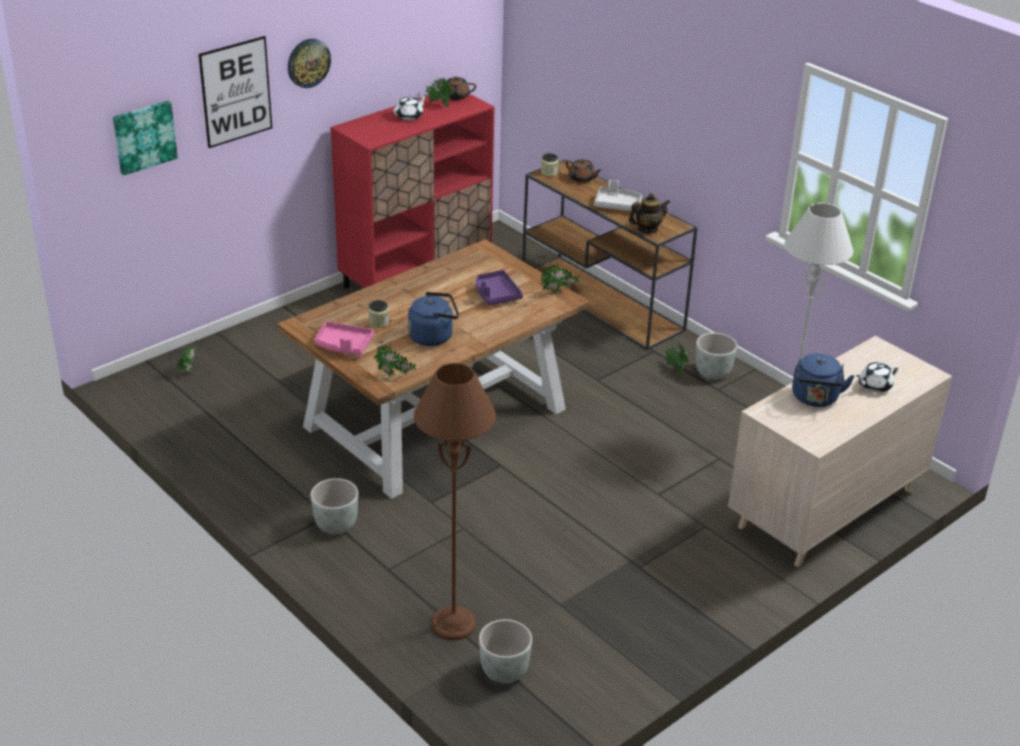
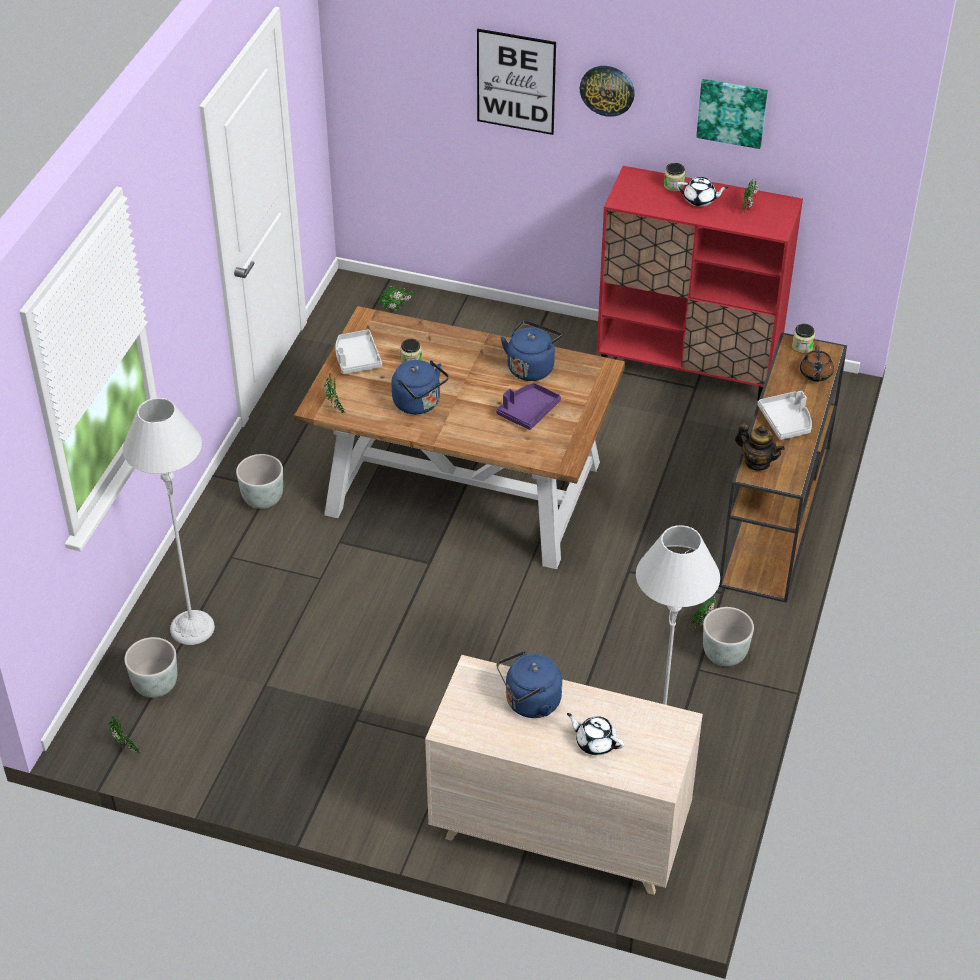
camera: 60 degrees right, 10 degrees up
(144, 136) = (410, 79): picture -> picture (732, 112)
(344, 345) = (356, 358): pink tray -> grey tray
(381, 118) = (674, 185): none -> jar
(447, 275) = (531, 367): none -> blue kettle
(453, 623) = (192, 628): brown floor lamp -> grey floor lamp
(455, 96) = (779, 208): brown teapot -> none
(559, 292) = (572, 450): potted plant -> potted plant (126, 749)

